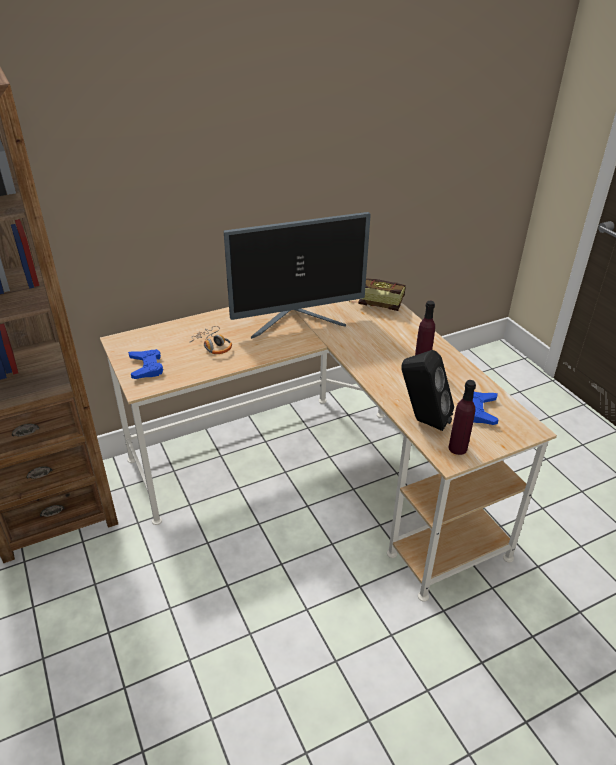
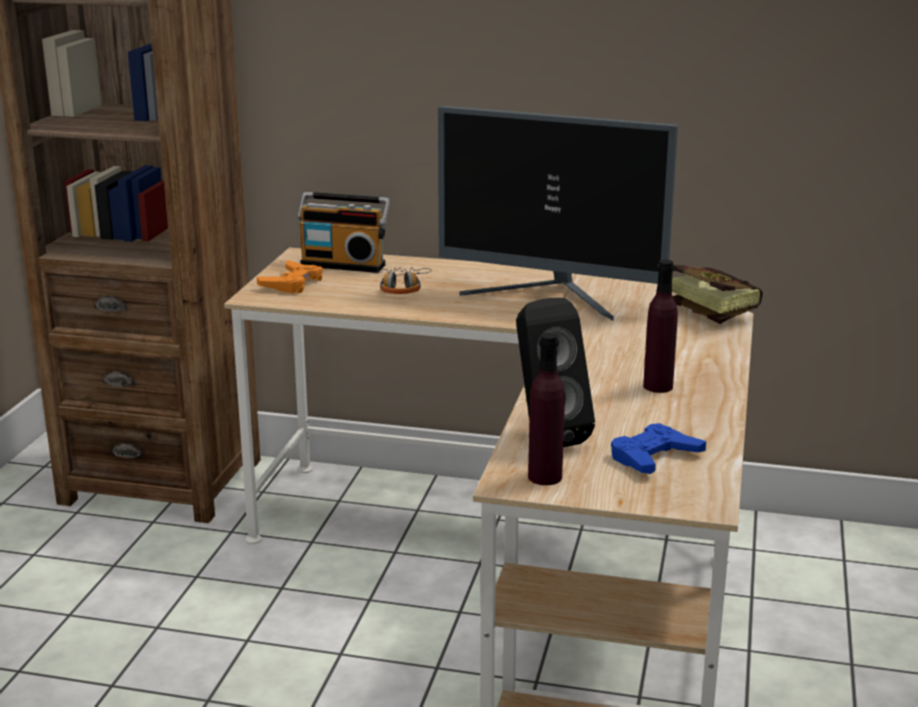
camera: 40 degrees right, 15 degrees down
(146, 367) = (292, 283): blue game controller -> orange game controller
(154, 339) = (344, 264): none -> radio

